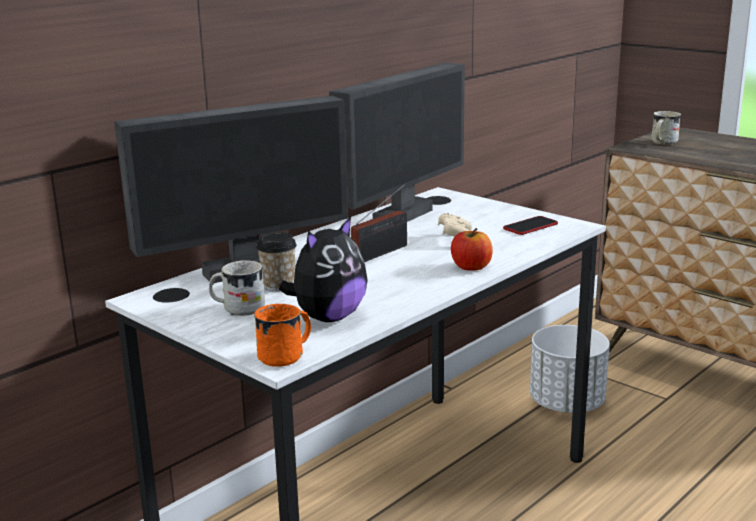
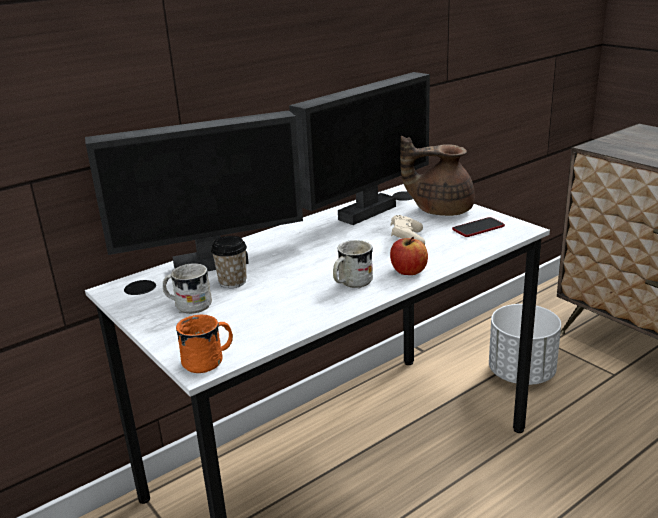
camera: 10 degrees right, 5 degrees up
(328, 317) = (261, 320): plush toy -> none
(383, 252) = (336, 250): radio -> none
(483, 211) = (440, 209): none -> brown teapot
(662, 143) = (626, 142): white mug -> white mug (351, 283)

